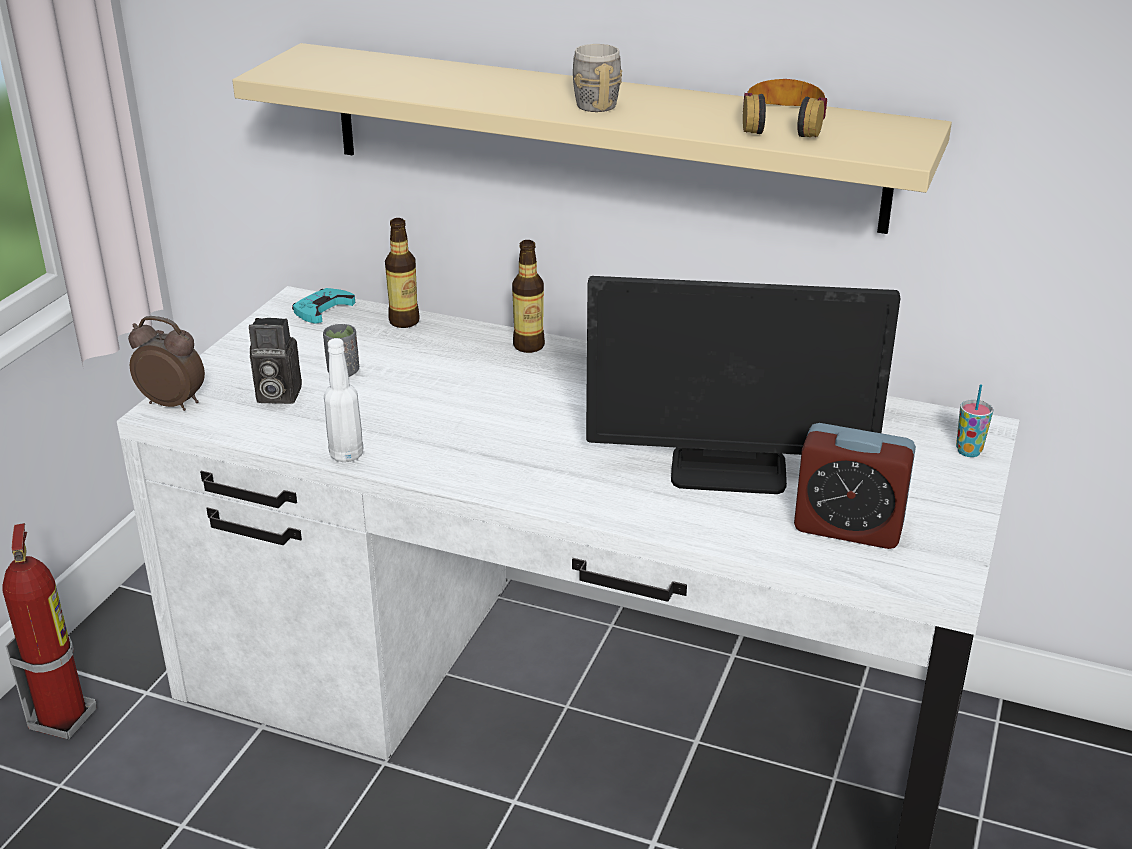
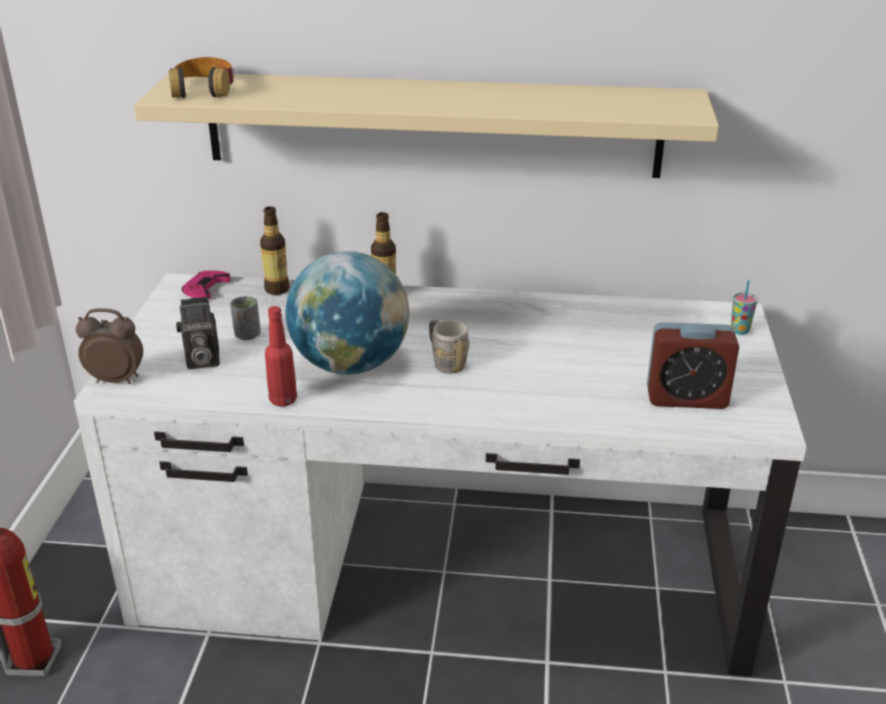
camera: 15 degrees left, 0 degrees up
(322, 310) = (205, 288): turquoise game controller -> pink game controller
(346, 455) = (283, 400): white bottle -> red bottle
(446, 424) = (351, 365): none -> globe
(593, 102) = (440, 98): grey mug -> grey mug (445, 362)
(728, 470) = (581, 369): monitor -> none
(783, 122) = (591, 100): headphones -> headphones (203, 88)

